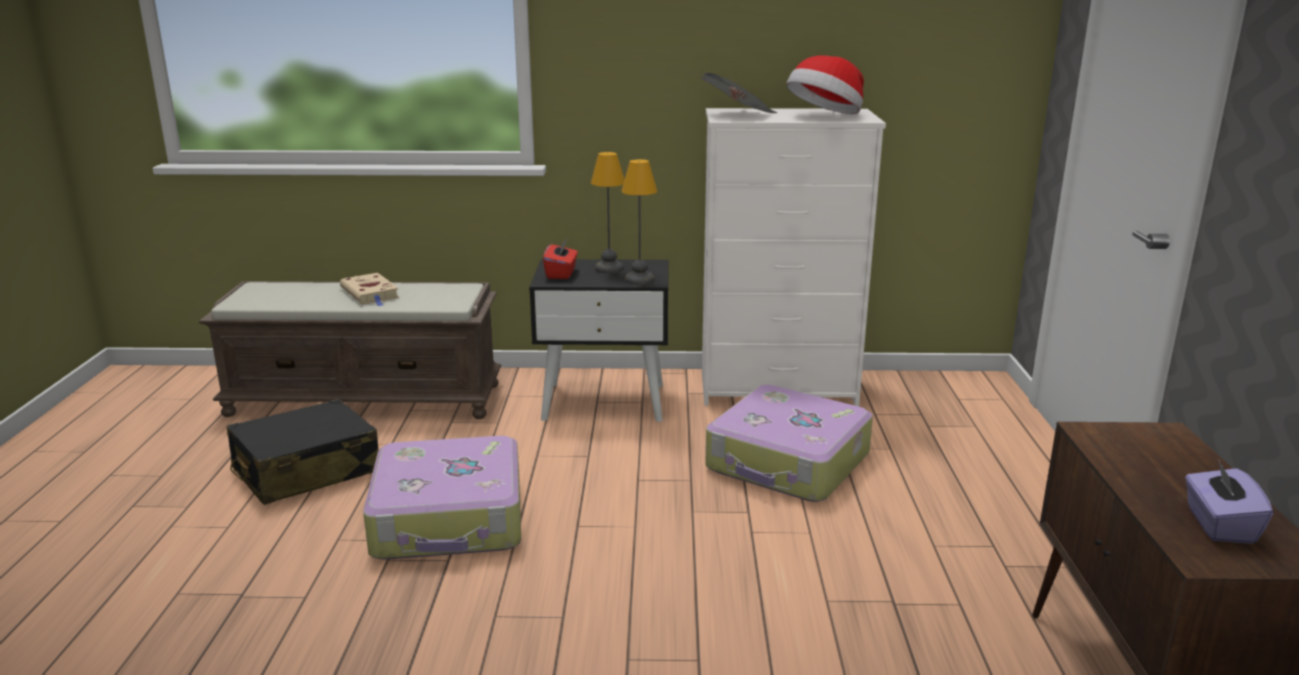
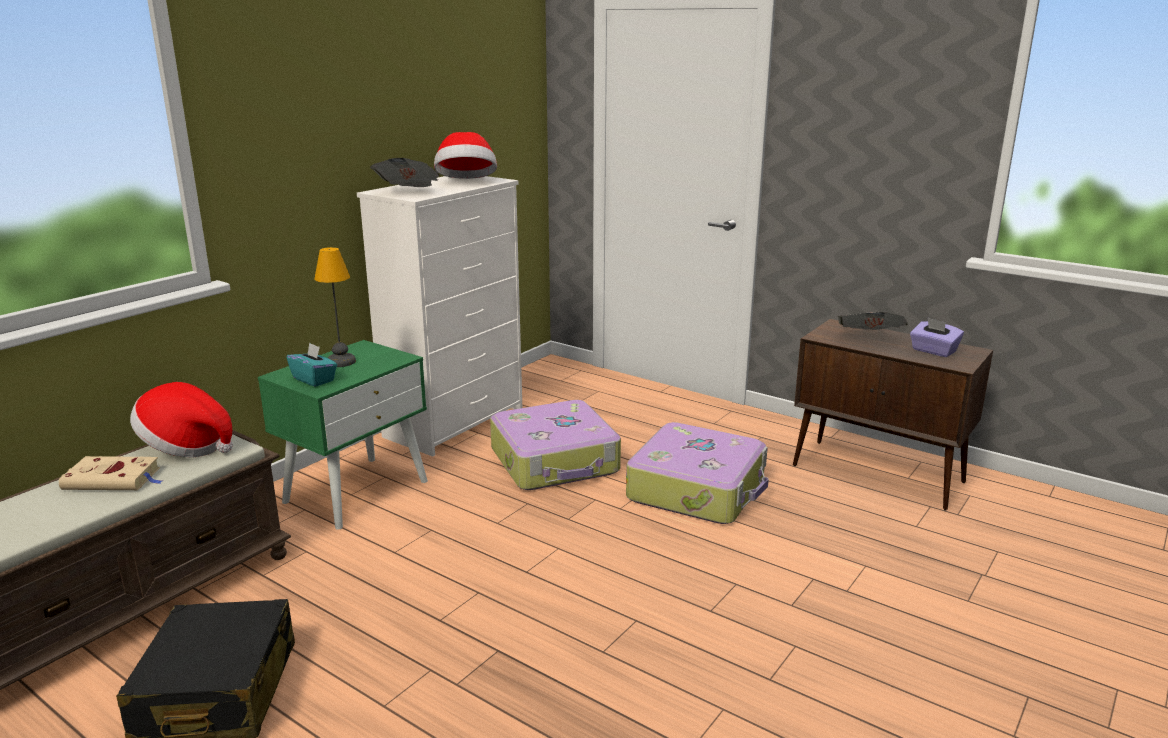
camera: 55 degrees left, 0 degrees up
(438, 292) = (186, 447): none -> hat
(450, 519) = (435, 629): suitcase -> suitcase (698, 489)
(561, 274) = (314, 379): red tissue box -> turquoise tissue box
(605, 401) = (356, 491): black nightstand -> green nightstand
(638, 280) = (388, 360): table lamp -> none
(1156, 466) = (869, 339): none -> newspaper

